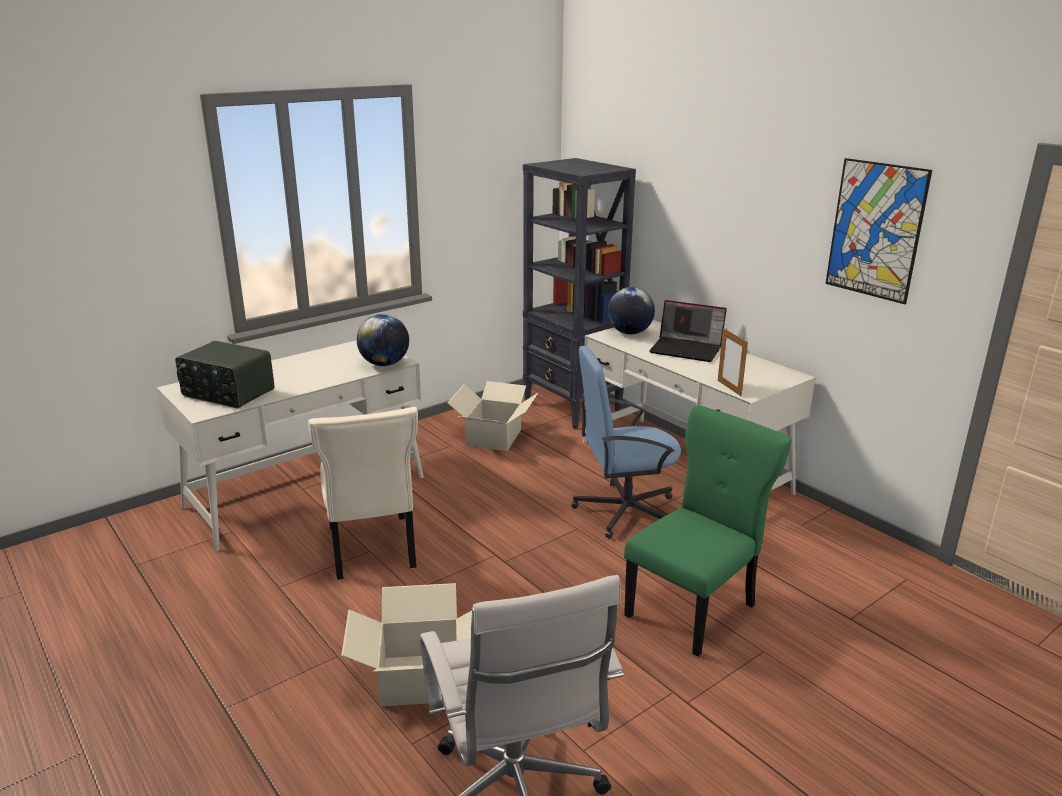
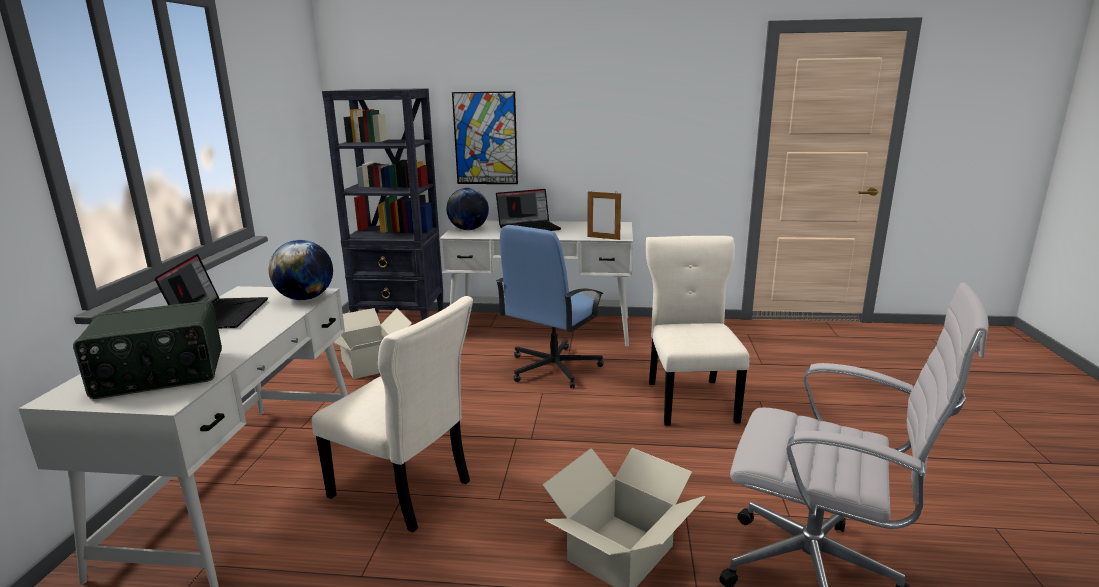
camera: 45 degrees left, 5 degrees down
(322, 358) = (220, 314): none -> laptop
(694, 608) = (690, 399): green chair -> beige chair
(875, 230) = (663, 100): picture -> picture (485, 138)

